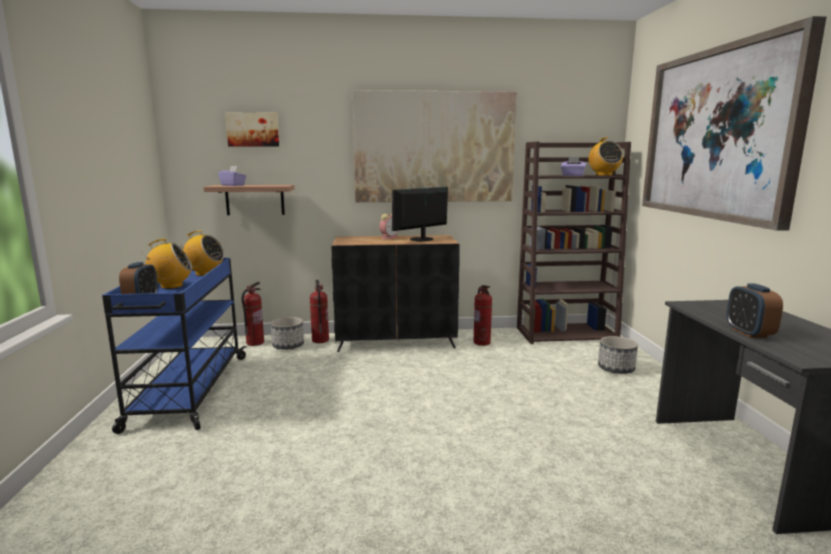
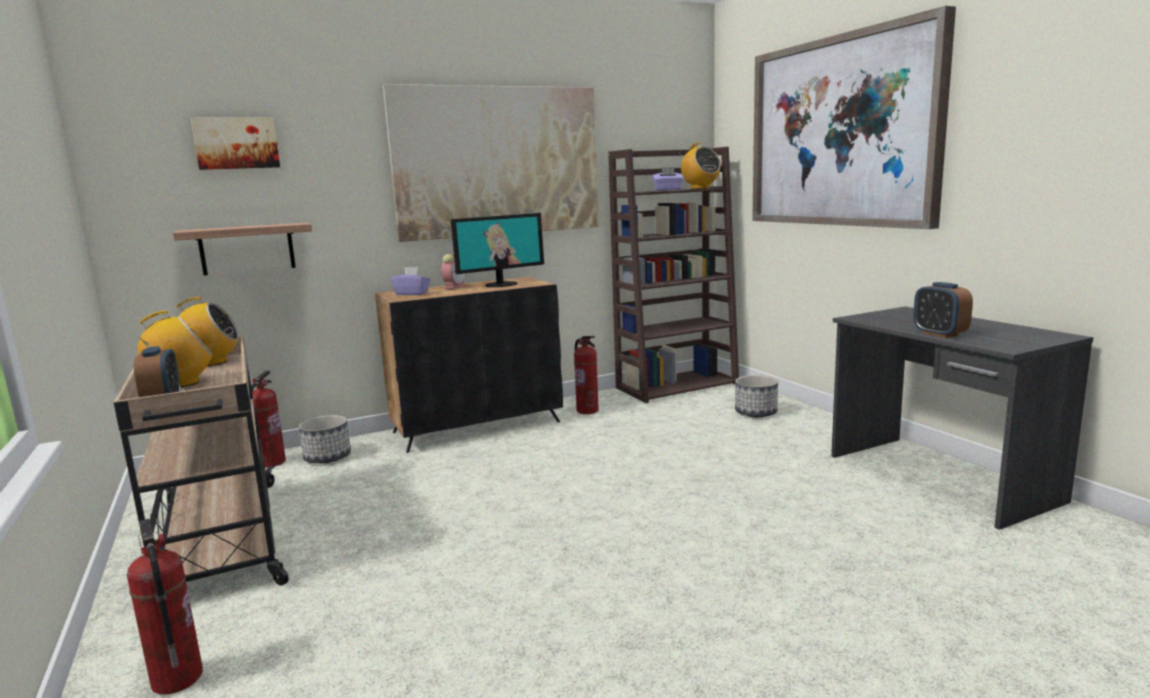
camera: 20 degrees left, 0 degrees up
(188, 391) = (221, 542): blue cart -> beige cart
(233, 185) = (216, 228): purple tissue box -> purple tissue box (412, 293)
(320, 340) = (369, 443): fire extinguisher -> fire extinguisher (176, 679)
(422, 239) = (501, 284): monitor -> monitor turned 150 degrees counterclockwise

